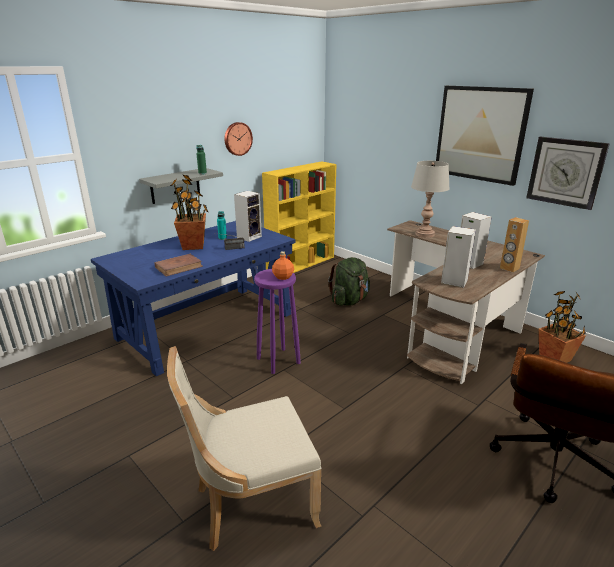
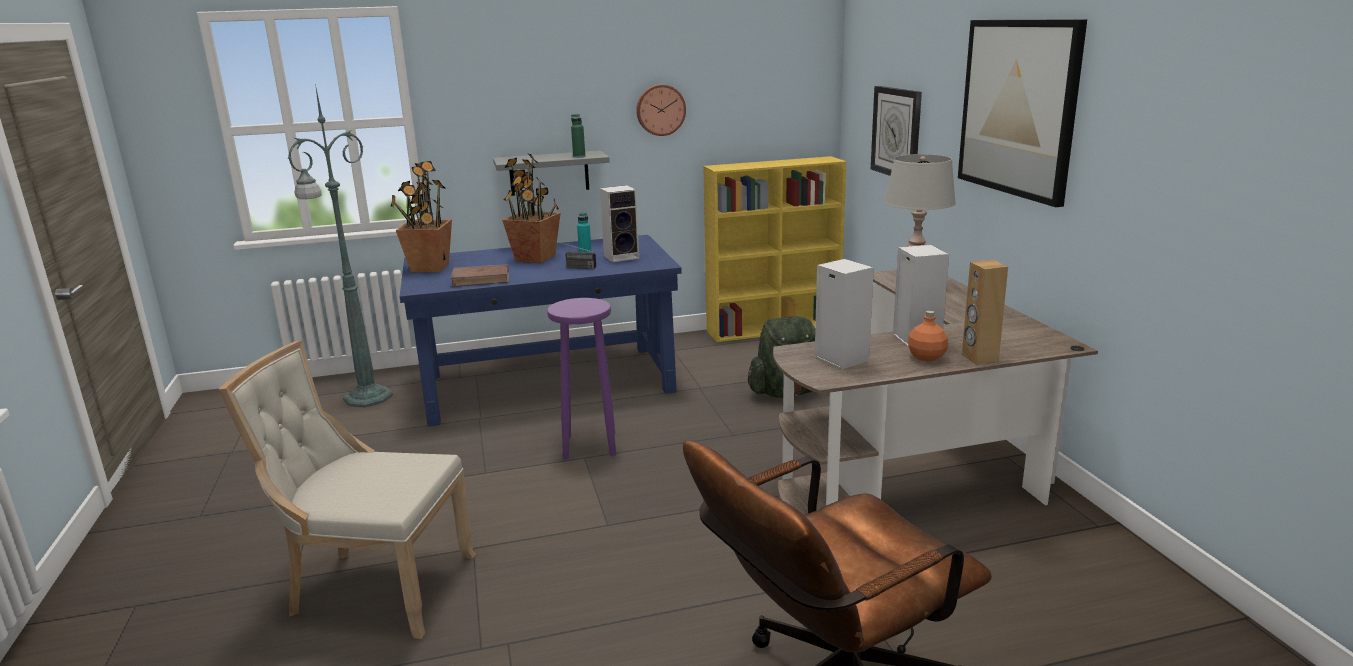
camera: 30 degrees right, 5 degrees down
(83, 367) = (366, 398): none -> green floor lamp
(283, 277) = (586, 309): orange bottle -> orange bottle (926, 357)
(554, 358) = (1063, 559): potted plant -> potted plant (429, 268)
(565, 172) = (1132, 183): wall clock -> wall clock (896, 132)

